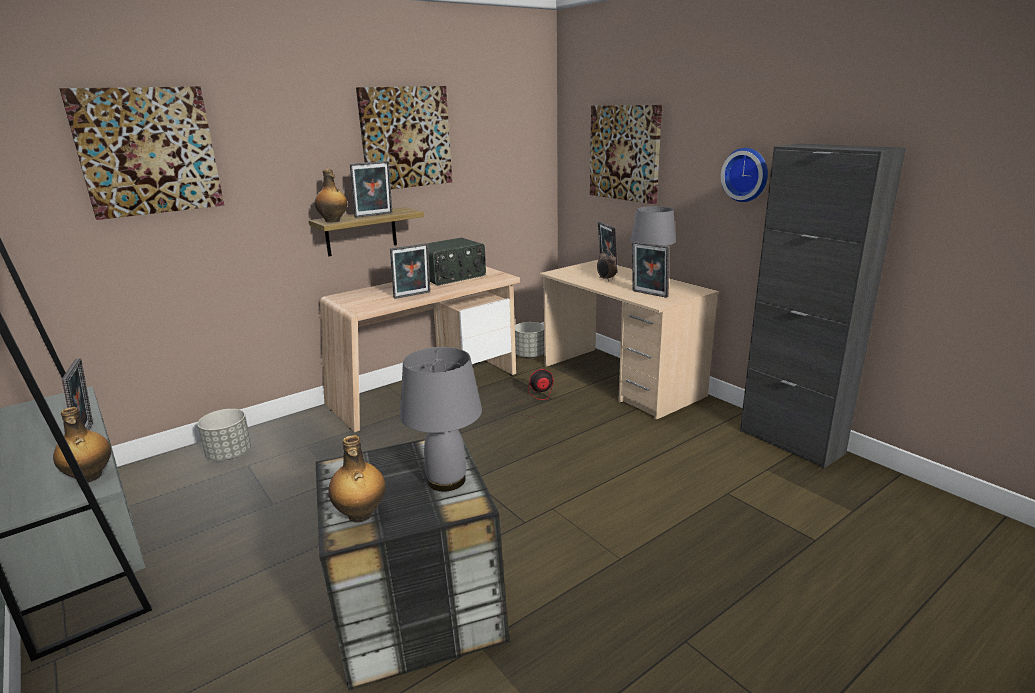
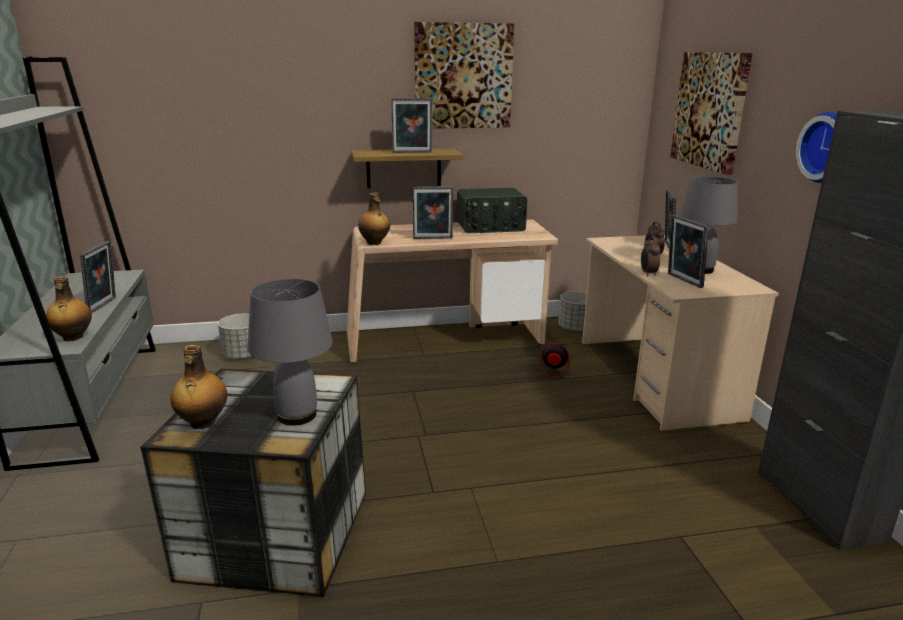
camera: 25 degrees right, 0 degrees up
(148, 151) = (213, 72): picture -> none
(333, 221) = (368, 153): bottle -> bottle (374, 243)
(618, 293) = (648, 273): none -> alarm clock

